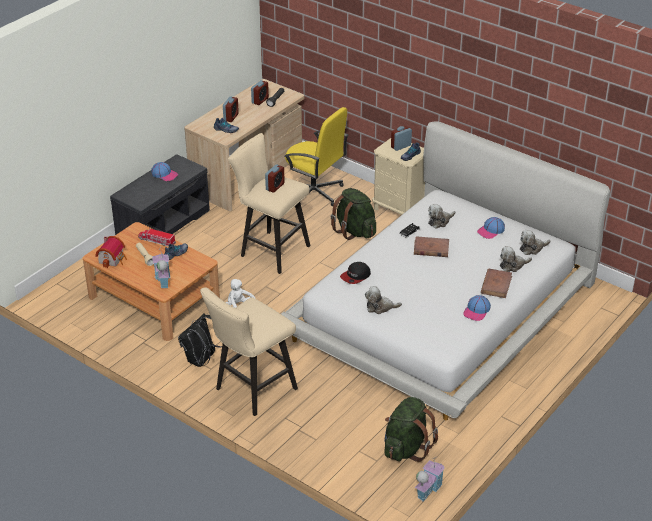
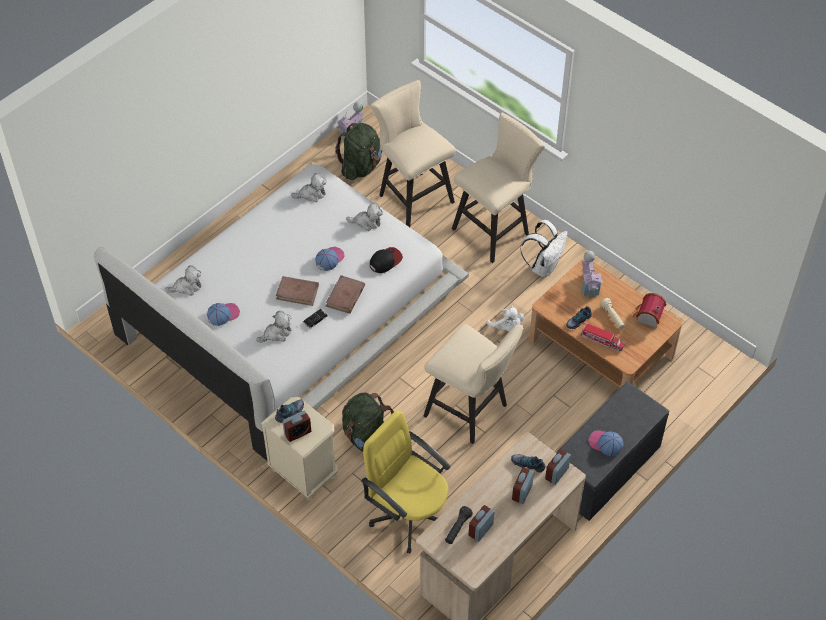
camera: 175 degrees left, 15 degrees up
(202, 360) = (544, 266): black backpack -> white backpack
(275, 187) = (466, 352): alarm clock -> alarm clock (556, 473)
(343, 419) = (412, 196): none -> beige stool
(476, 311) = (273, 210): cap -> cap (329, 259)
(496, 285) = (243, 240): brown book -> brown book (345, 296)
(513, 265) = (217, 265): plush toy -> plush toy (311, 194)

